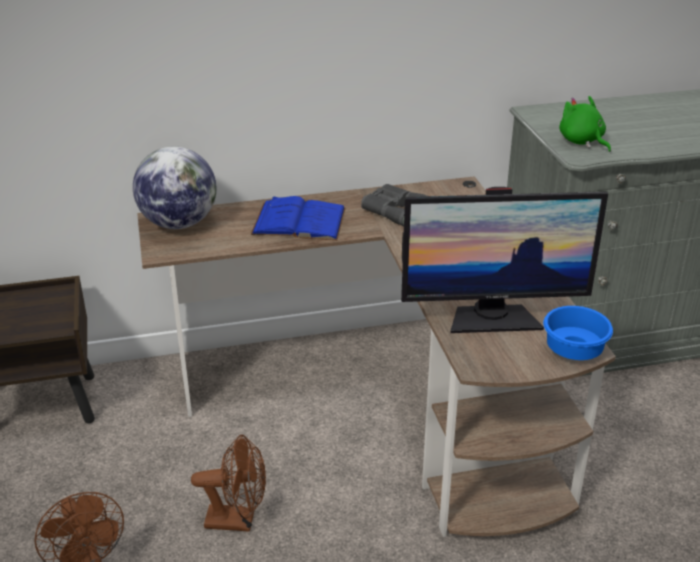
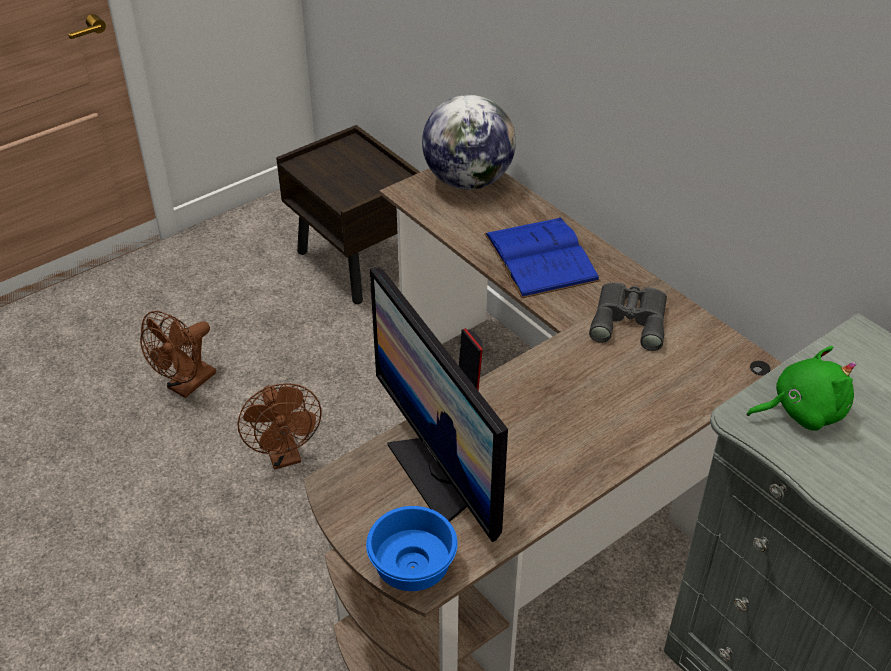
camera: 65 degrees right, 10 degrees up
(582, 142) = (802, 411): green plush toy -> green plush toy turned 45 degrees clockwise

